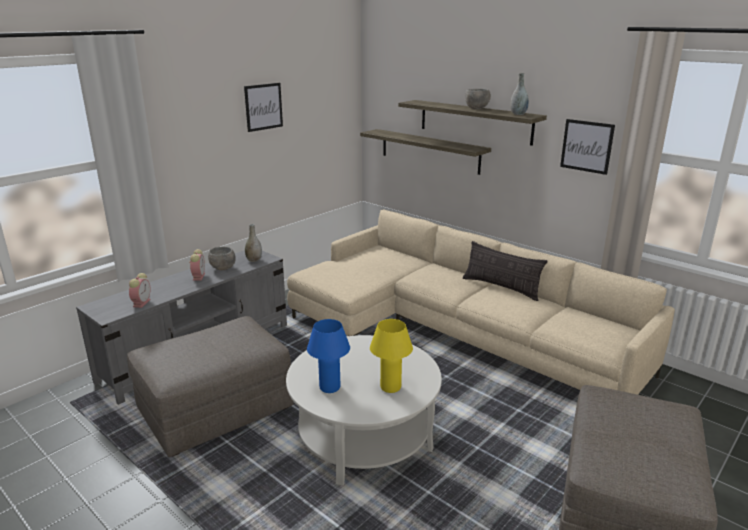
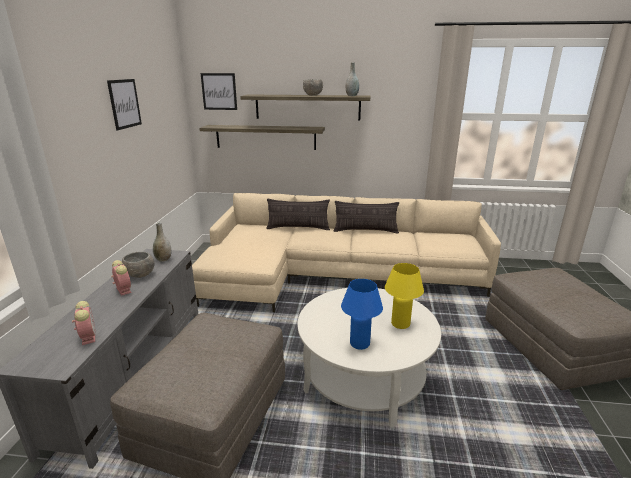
camera: 35 degrees left, 0 degrees up
(430, 264) = (298, 228): none -> pillow
(586, 146) = (403, 115): picture -> picture (219, 91)

